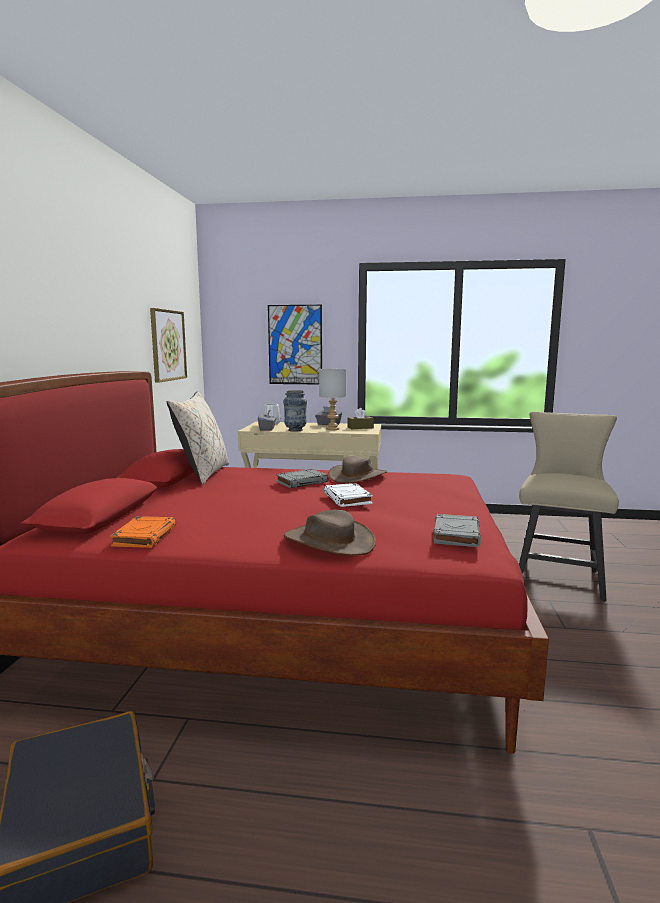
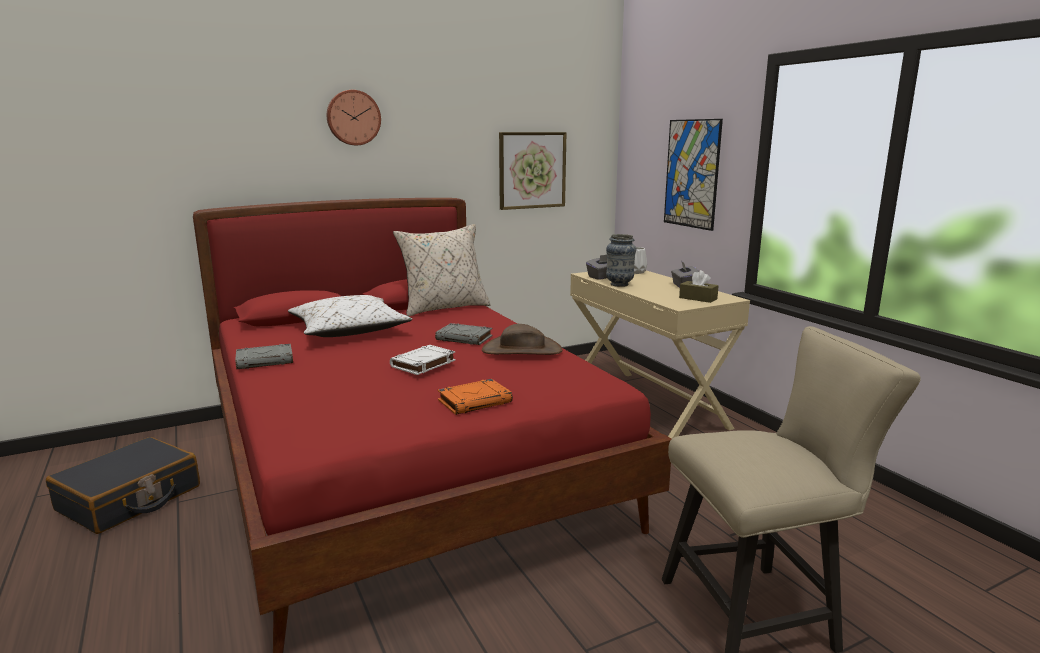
camera: 55 degrees right, 5 degrees up
(61, 279) = (353, 118): none -> wall clock
(145, 536) = (262, 339): orange book -> orange book (475, 401)
(199, 506) = (349, 331): none -> white pillow
(329, 541) = (292, 385): brown hat -> none
(333, 429) = (661, 292): grey table lamp -> none
(456, 534) = (346, 424): grey book -> grey book (265, 361)

